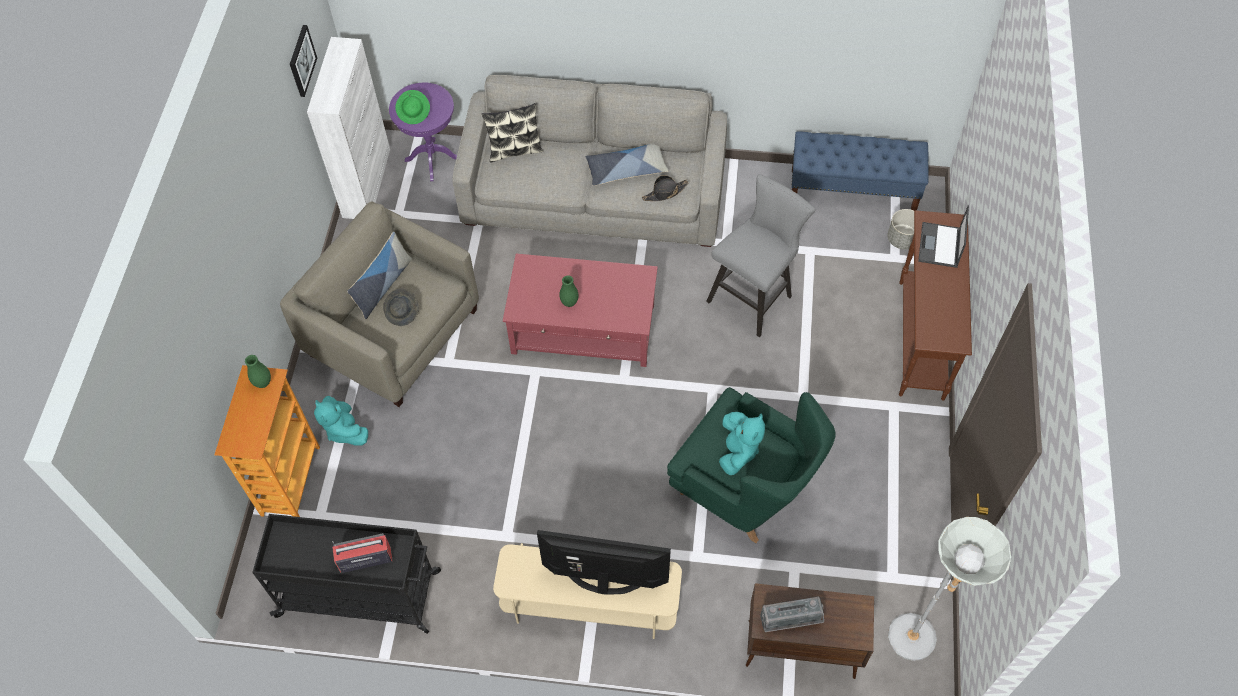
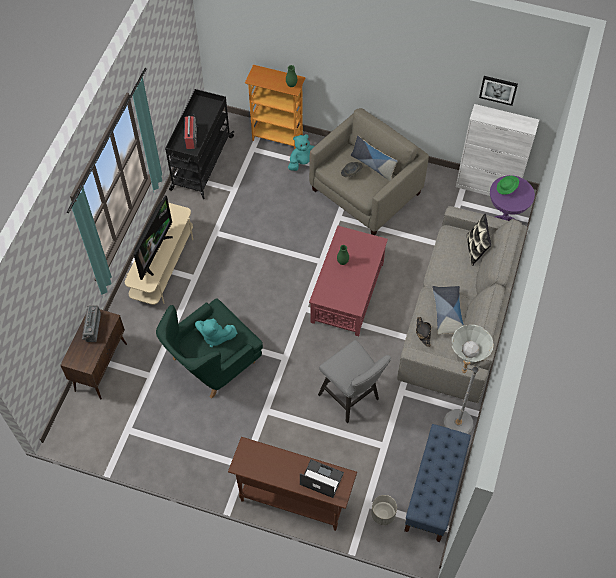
camera: 100 degrees right, 0 degrees up
(911, 647) = (81, 427): grey floor lamp -> grey floor lamp (451, 421)

